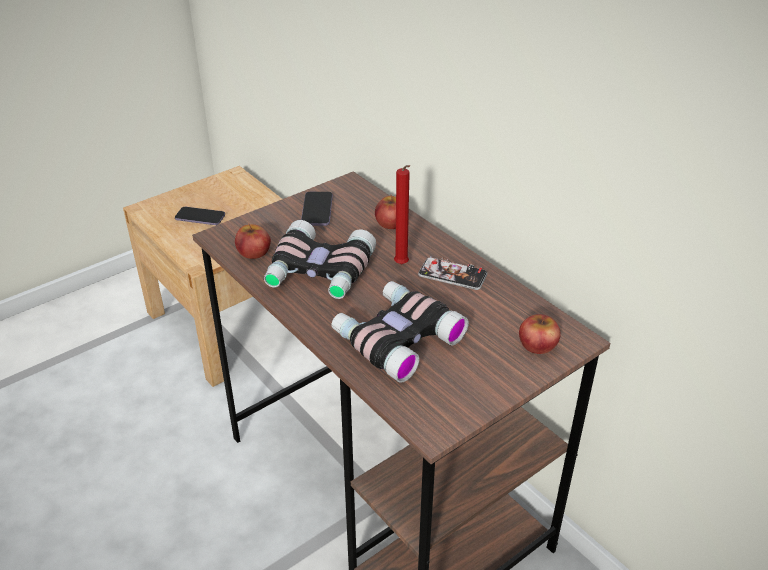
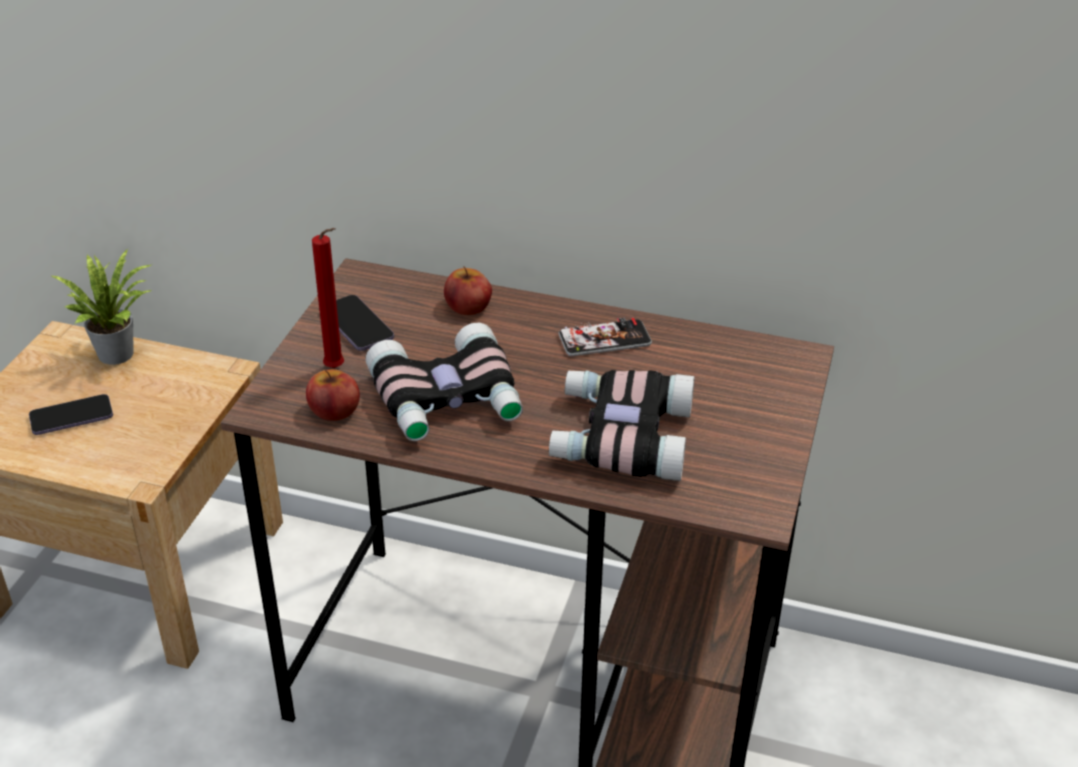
camera: 35 degrees left, 0 degrees up
(254, 193) = (120, 351): none -> potted plant
(402, 265) = (537, 352): red candle -> red candle (337, 369)
(537, 344) = (770, 378): apple -> none

